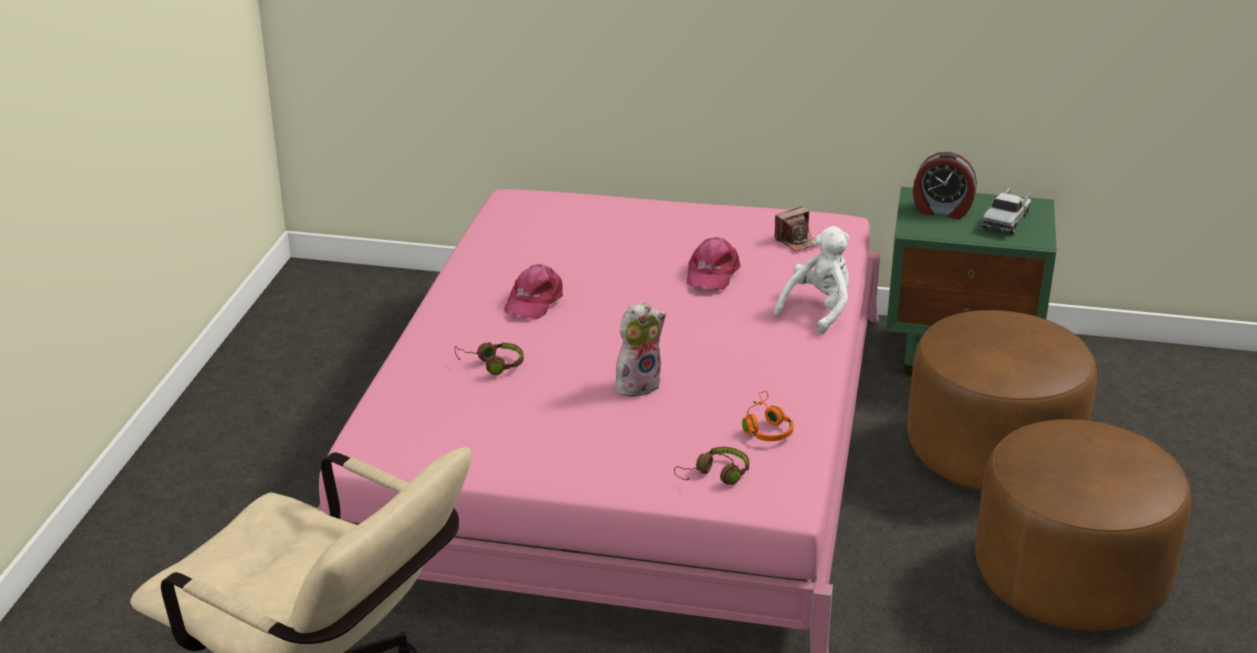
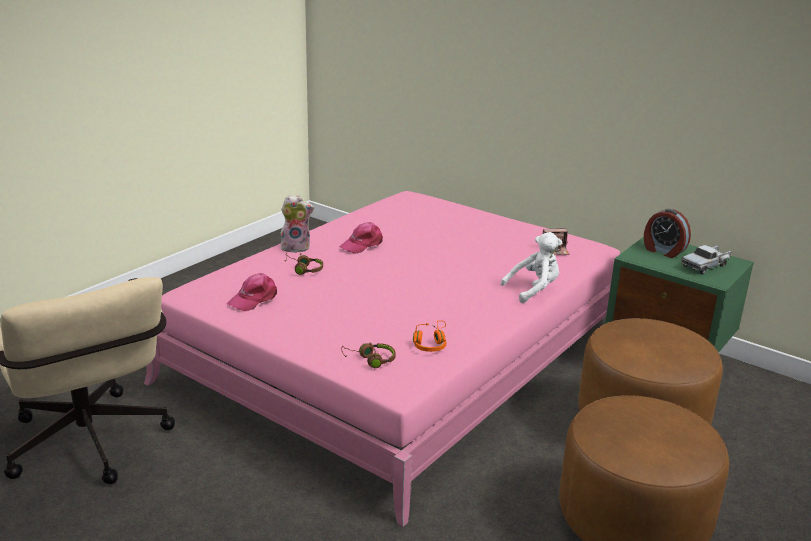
camera: 25 degrees right, 5 degrees down
(638, 384) = (376, 300): plush toy -> plush toy (296, 247)
(711, 273) = (483, 254): pink cap -> pink cap (254, 299)

